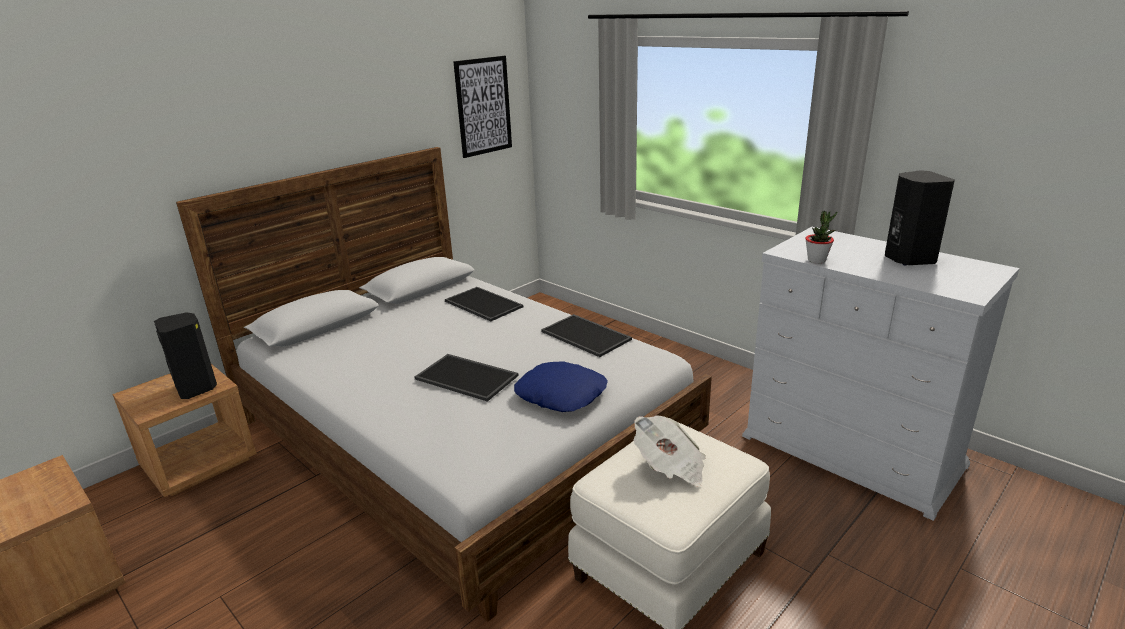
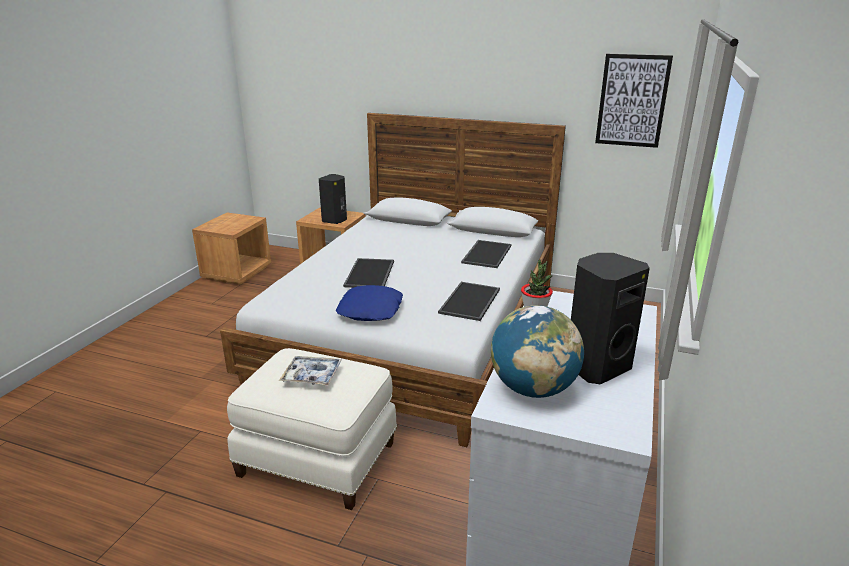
camera: 65 degrees right, 0 degrees up
(670, 466) = (312, 376): newspaper -> tray
(942, 281) = (533, 389): none -> globe

